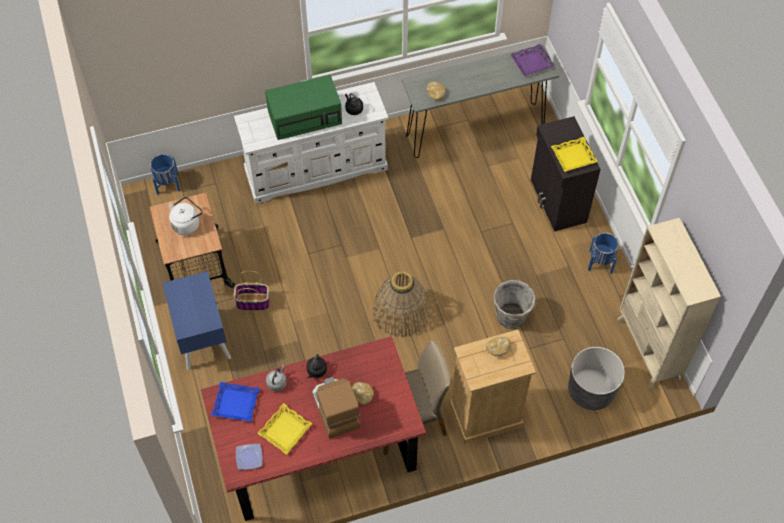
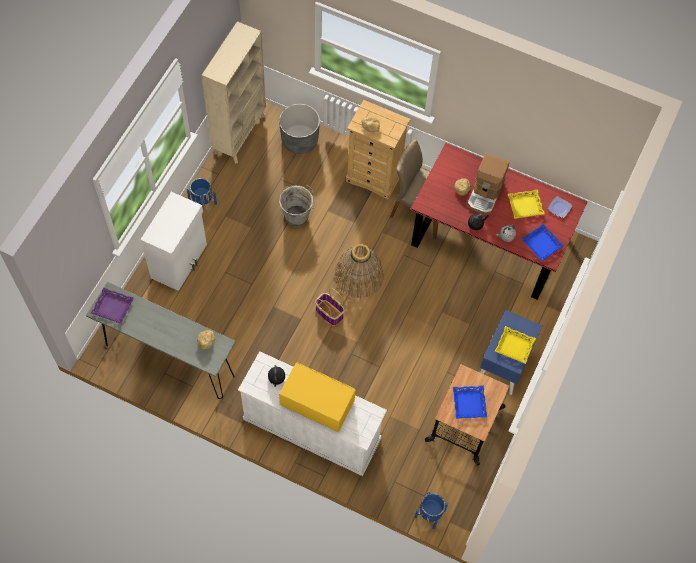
camera: 140 degrees left, 5 degrees up
(187, 224) = (469, 403): white kettle -> blue tray
(253, 302) = (448, 362): basket -> basket (329, 313)
(306, 117) = (316, 402): green microwave -> yellow microwave
(557, 201) = (180, 261): black cabinet -> white cabinet
(573, 157) = (177, 212): yellow tray -> yellow tray (515, 346)

